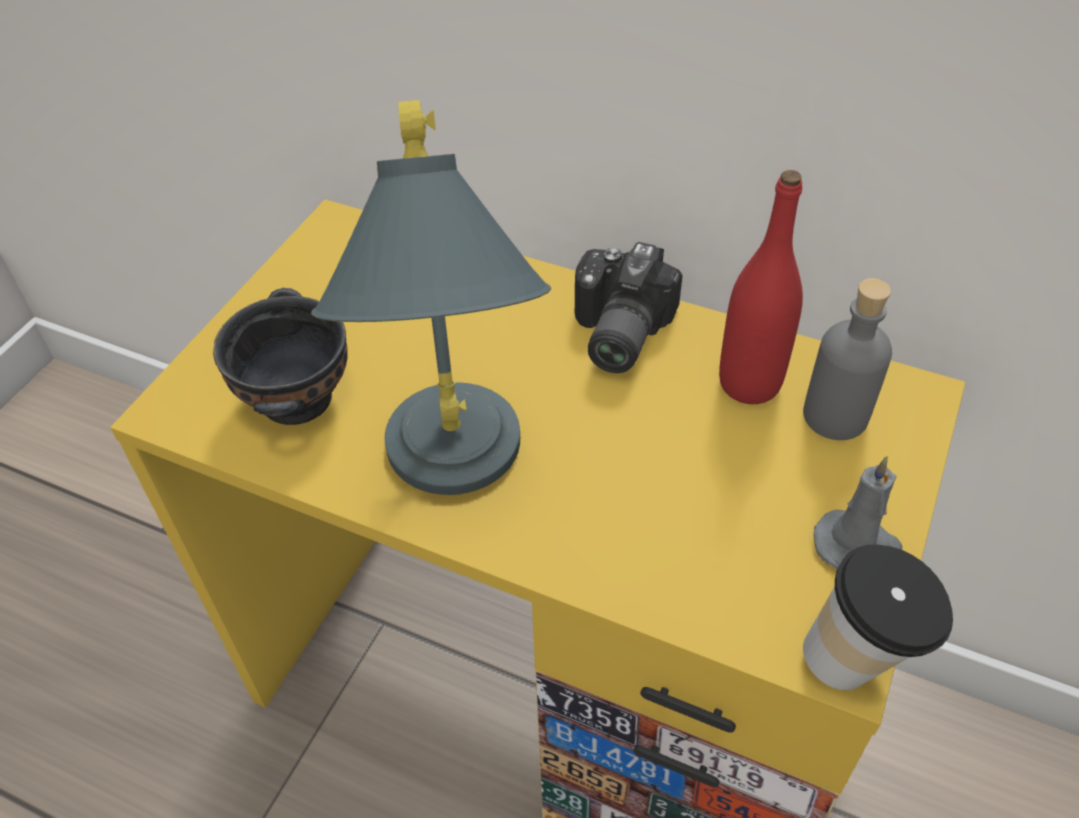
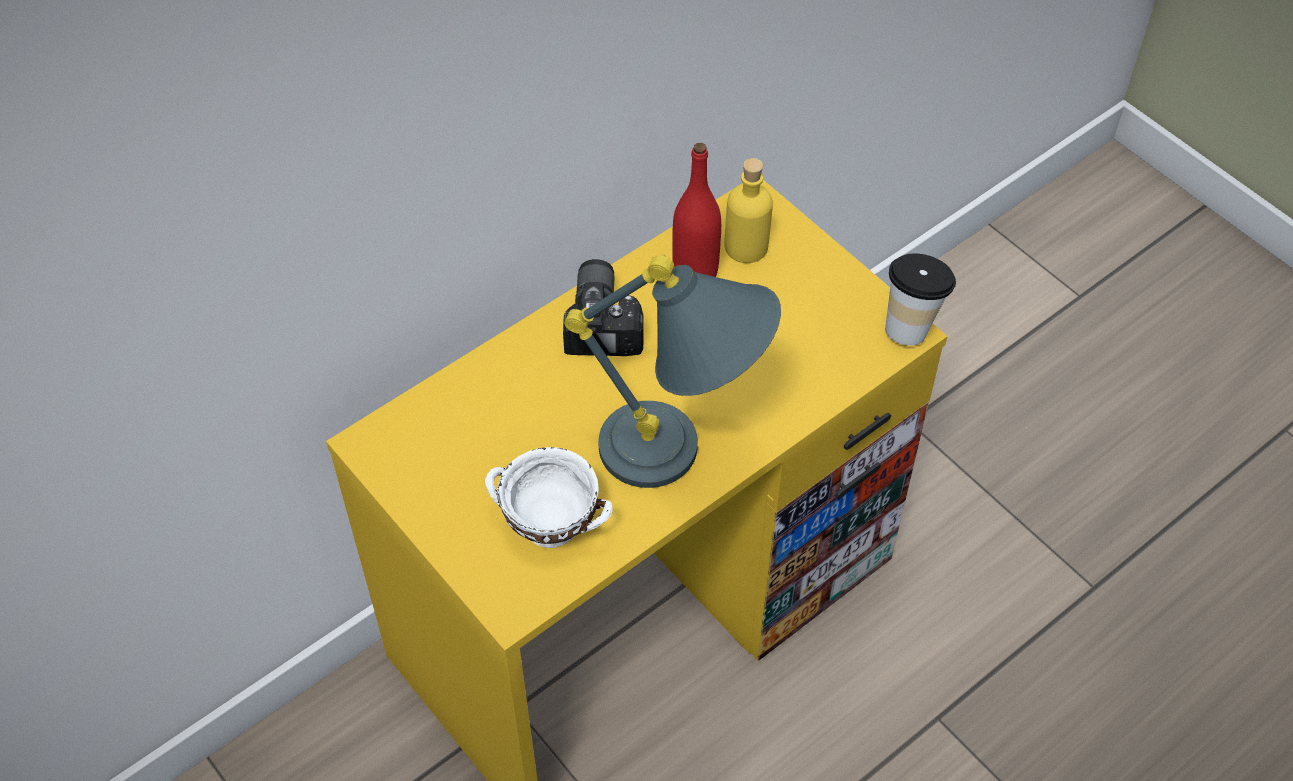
camera: 65 degrees left, 5 degrees up
(294, 401) = (553, 526): black bowl -> white bowl
(614, 333) = (605, 321): camera -> camera turned 135 degrees counterclockwise
(835, 416) = (746, 247): grey bottle -> yellow bottle
(857, 545) = (840, 287): grey candle -> none

